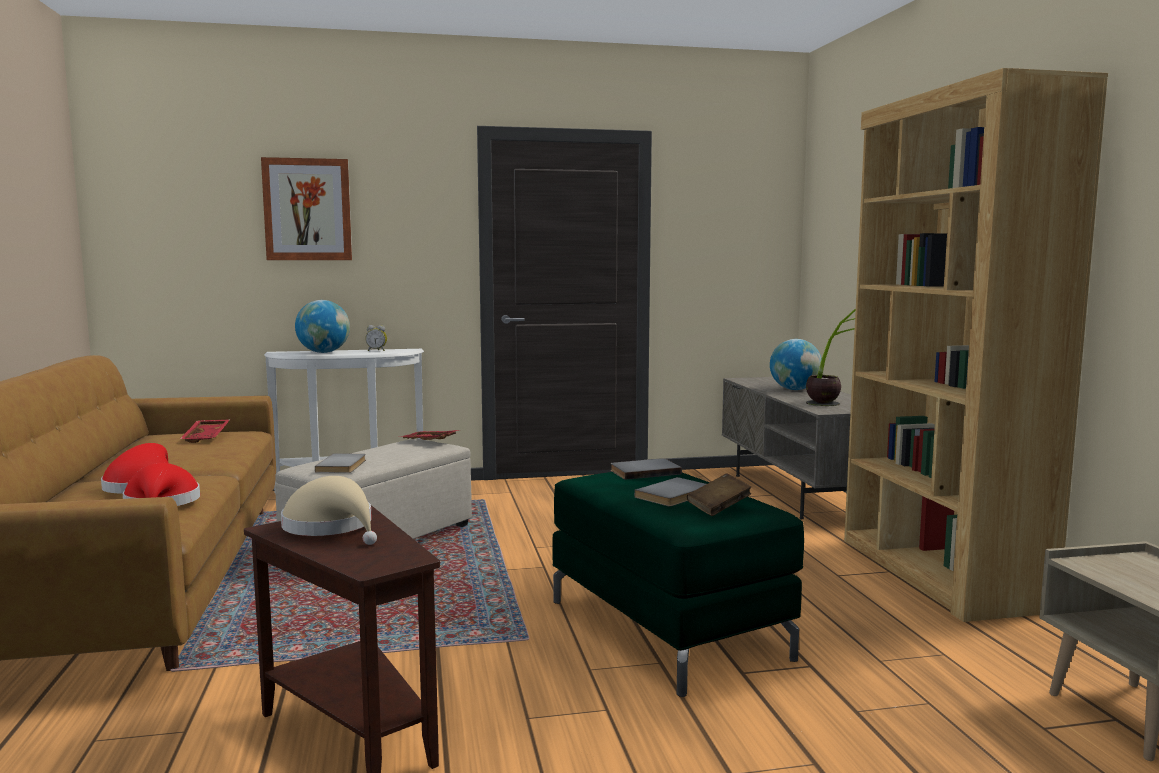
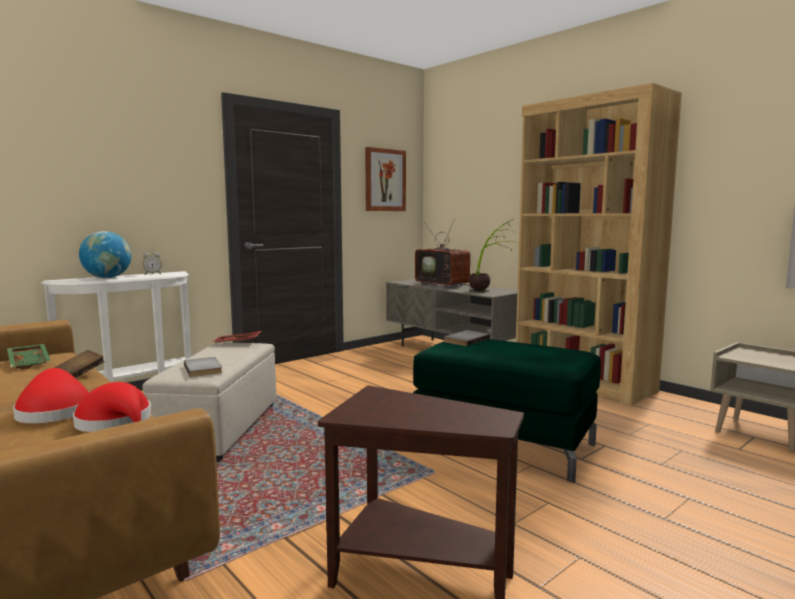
camera: 30 degrees left, 0 degrees up
(207, 437) = (30, 362): red tray -> green tray
(307, 209) = (79, 150): picture -> picture (385, 180)
(332, 527) = (389, 406): beige hat -> none
(675, 495) = (518, 351): grey book -> none
(718, 508) = (557, 354): brown book -> brown book (80, 374)
(794, 389) = (444, 285): globe -> television

